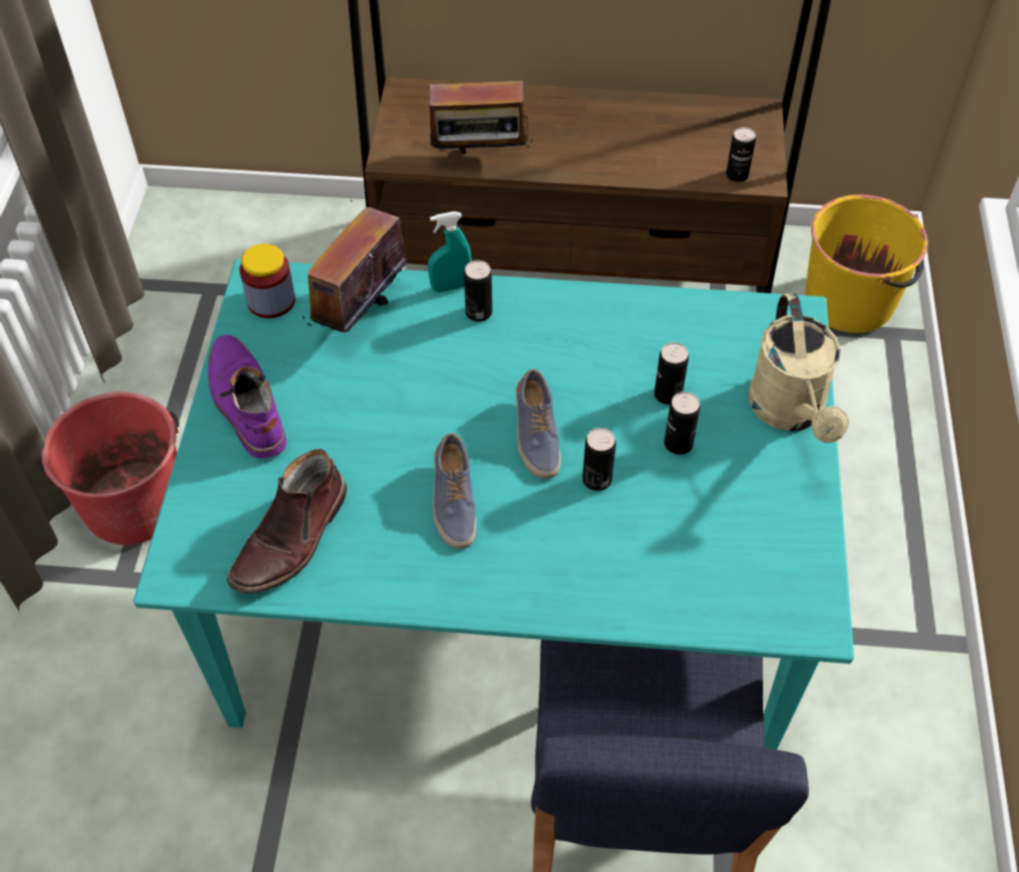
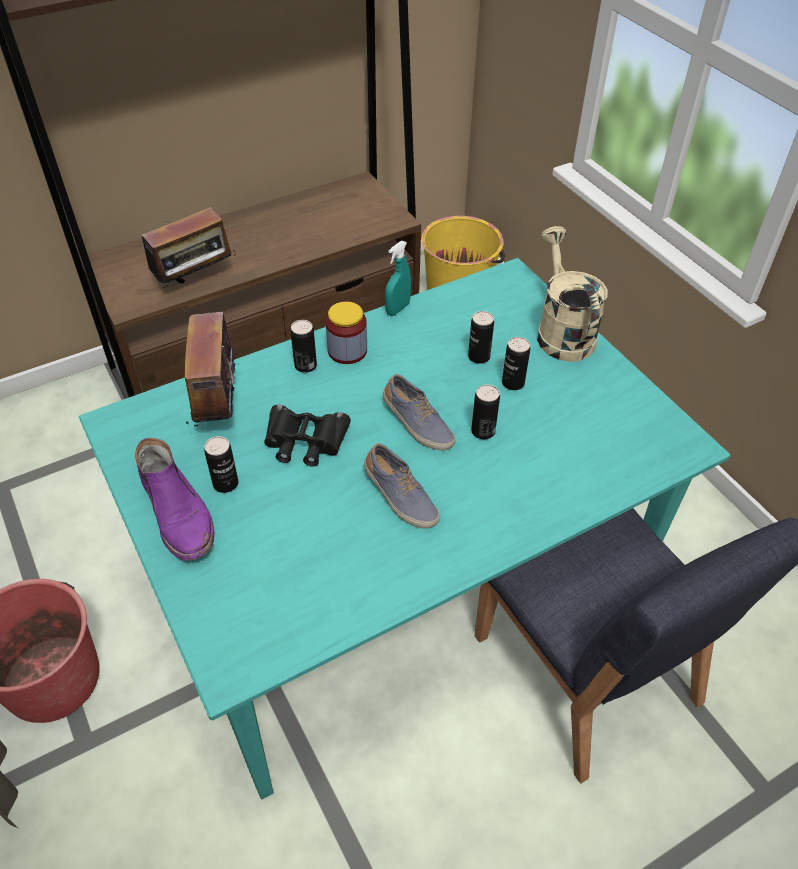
camera: 35 degrees left, 5 degrees down
(246, 404) = (179, 513): purple boot -> purple boot turned 150 degrees counterclockwise
(271, 301) = (136, 431): jar -> jar (347, 351)
(292, 539) = (303, 590): brown boot -> none
(412, 394) = (305, 441): none -> black binoculars
(451, 286) = (270, 358): turquoise spray bottle -> turquoise spray bottle (397, 309)
(737, 175) = (379, 224): can -> can (225, 483)
(791, 413) = (561, 331): beige watering can -> beige watering can turned 150 degrees counterclockwise

